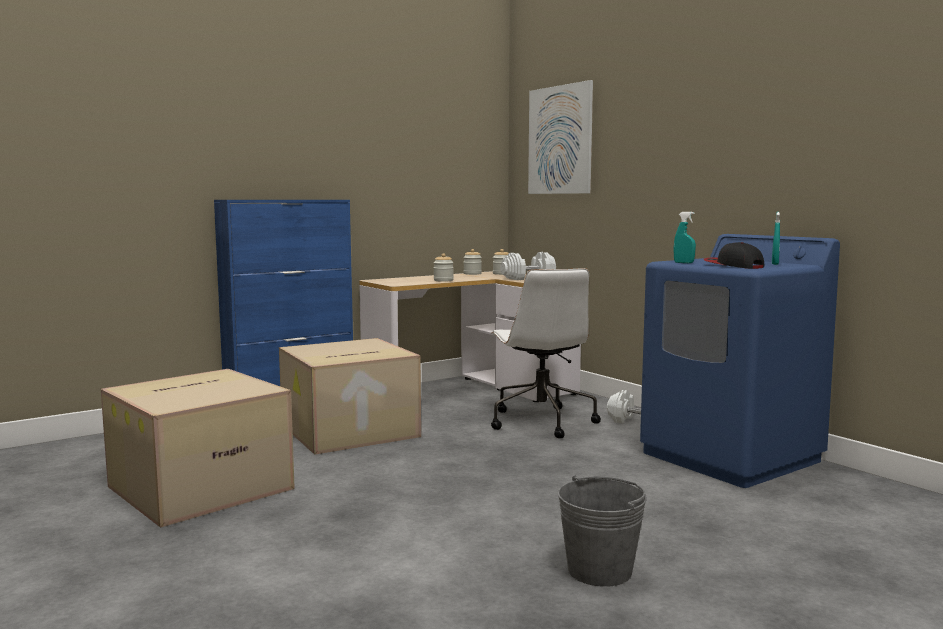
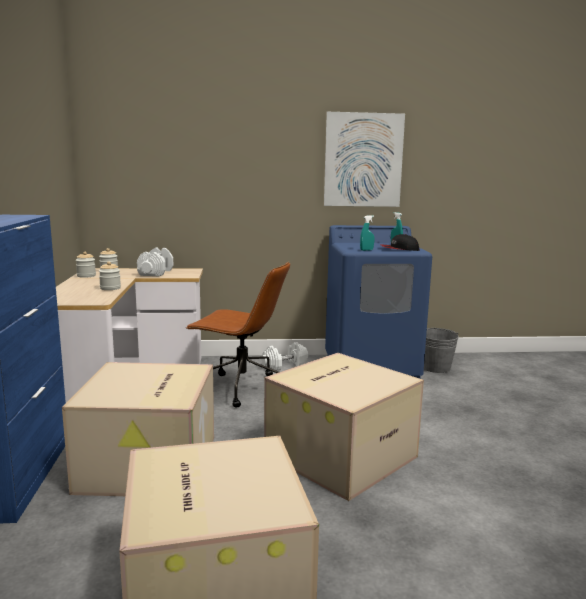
camera: 60 degrees left, 5 degrees up
(459, 484) = (340, 454): none -> cardboard box
(540, 421) = (241, 389): white office chair -> brown office chair
(560, 140) = (151, 146): picture -> picture (363, 160)
(599, 571) = (513, 455): grey bucket -> grey bucket (436, 368)

